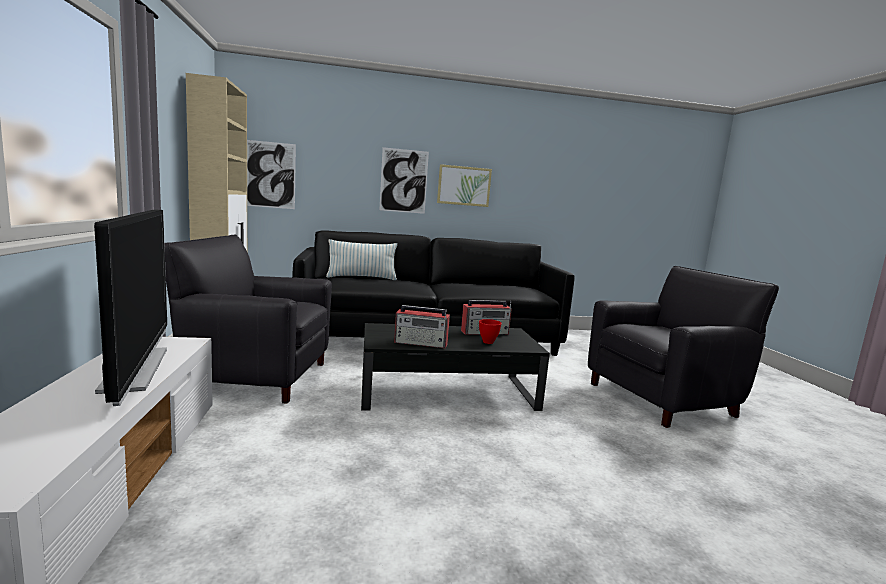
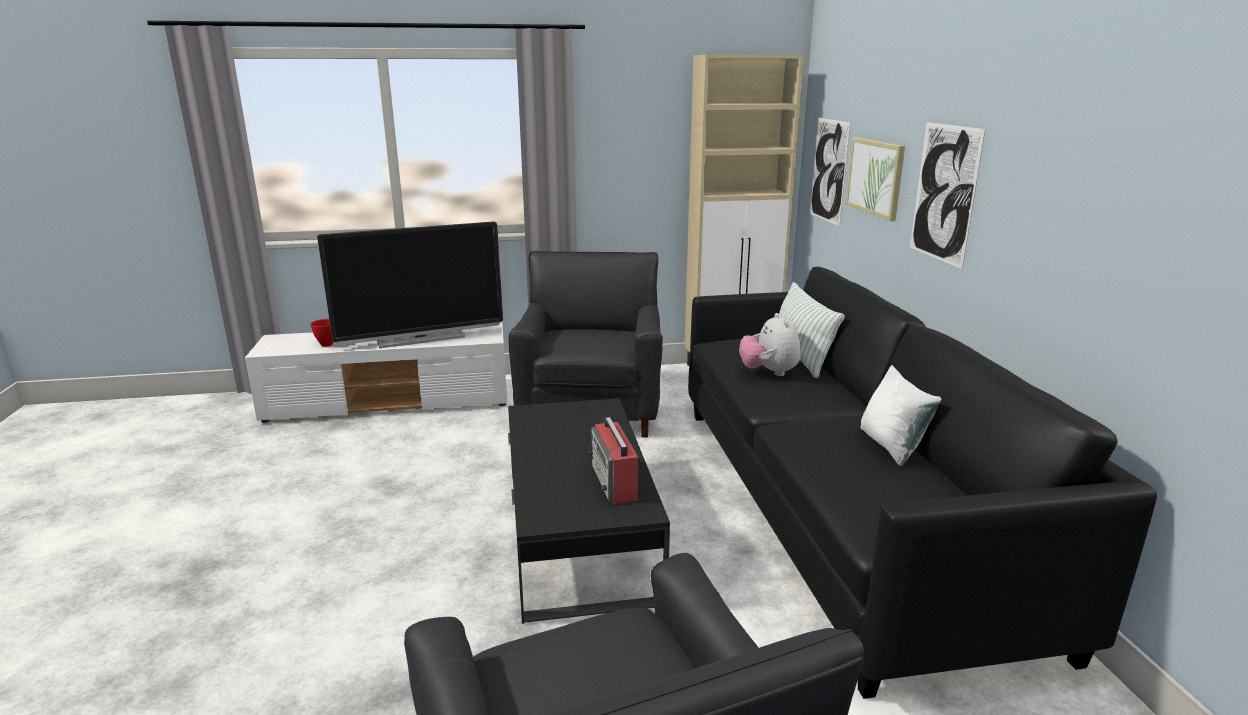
camera: 90 degrees right, 10 degrees up
(386, 283) = (769, 372): none -> plush toy
(421, 343) = (536, 435): radio -> none
(464, 186) = (1032, 216): picture -> picture (875, 177)
(474, 284) = (891, 446): none -> white pillow
(488, 342) = (558, 483): red bowl -> red bowl (327, 344)

